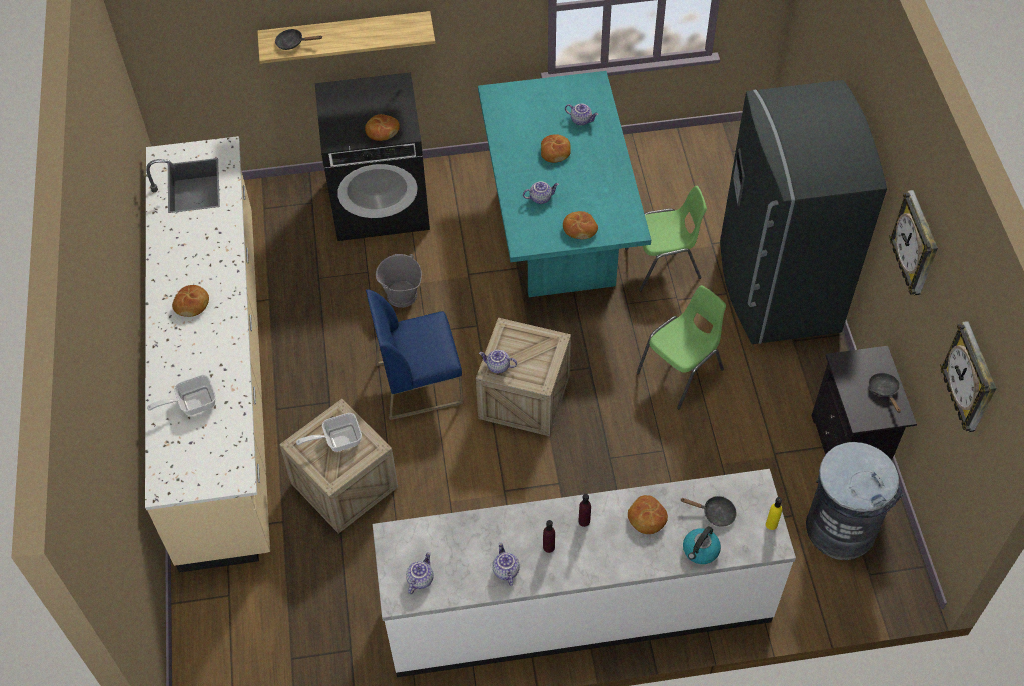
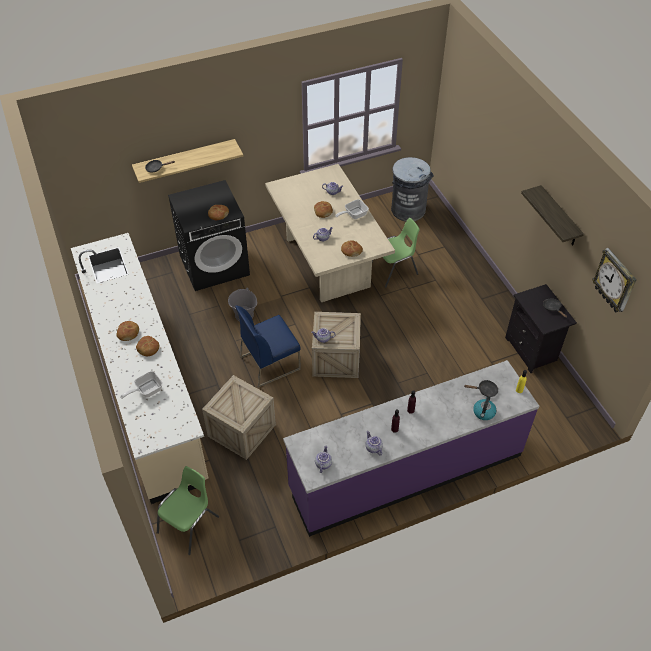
camera: 15 degrees left, 5 degrees down
(337, 440) = (238, 399): frying pan -> frying pan (353, 215)
(558, 230) = (326, 262): turquoise dining table -> beige dining table
(578, 607) = (405, 471): white counter -> purple counter
(646, 518) = (446, 401): bread -> bread (148, 348)
(682, 371) = (424, 327): green chair -> green chair (189, 524)
(775, 287) = (462, 272): grey fridge -> none
(840, 527) = (542, 395): grey trash can -> grey trash can (408, 209)
(916, 245) = (559, 217): wall clock -> shelf

